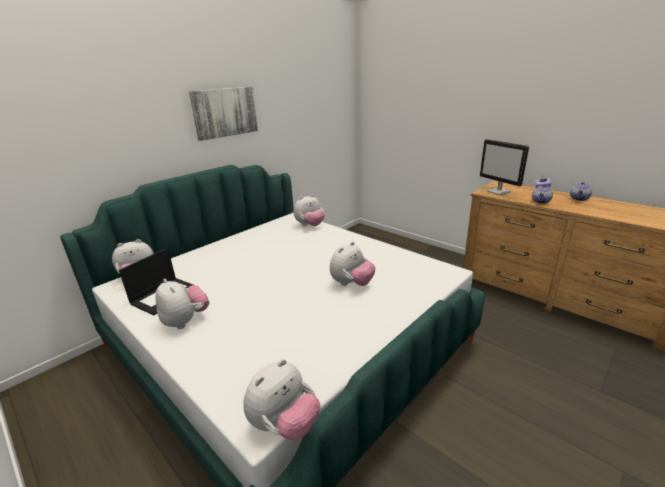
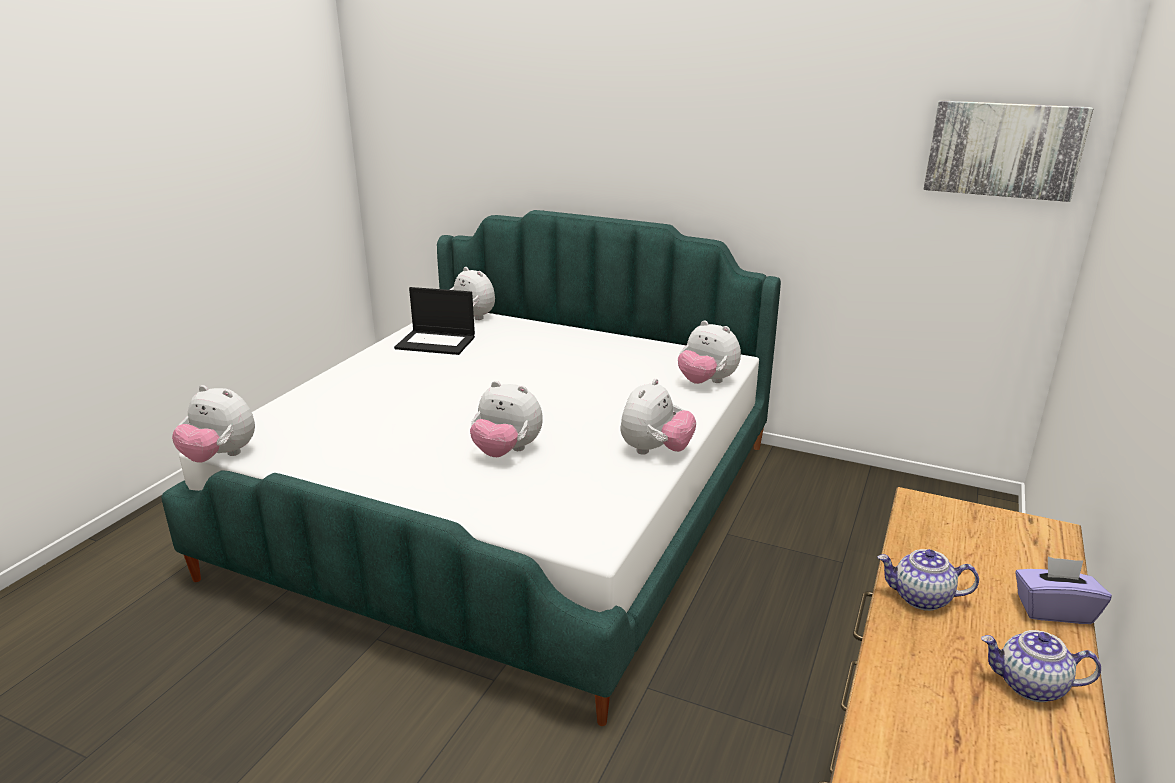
camera: 70 degrees right, 0 degrees up
(186, 321) = (386, 367): plush toy -> plush toy (655, 451)
(225, 112) = (688, 137): picture -> picture (1003, 149)
(499, 191) = (954, 529): monitor -> none

